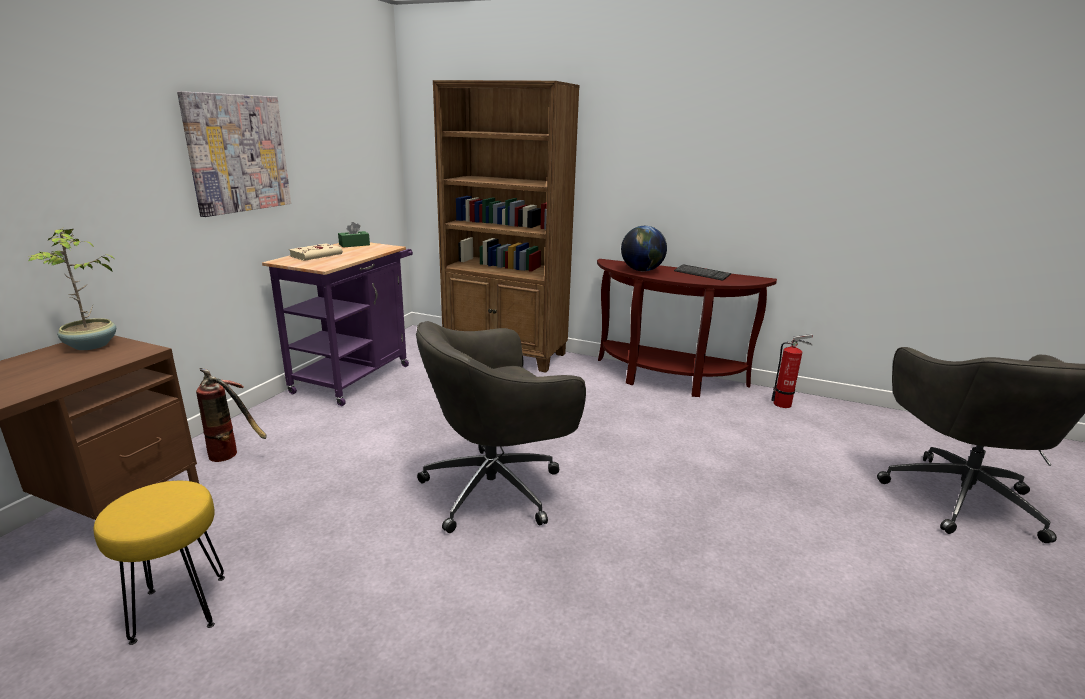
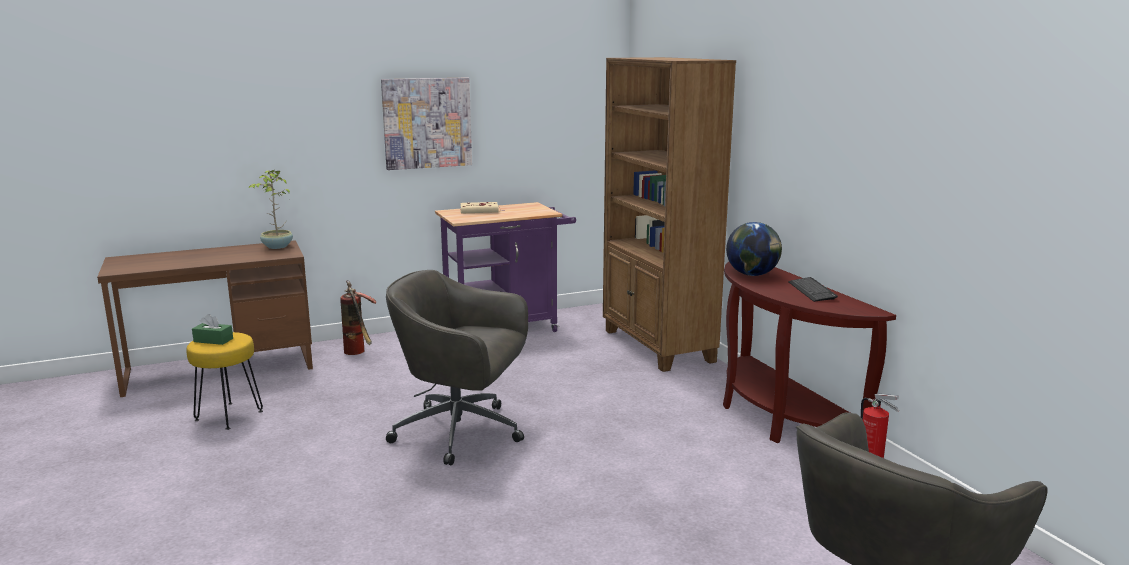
camera: 45 degrees right, 5 degrees down
(354, 245) = (528, 206): green tissue box -> green tissue box (213, 340)

